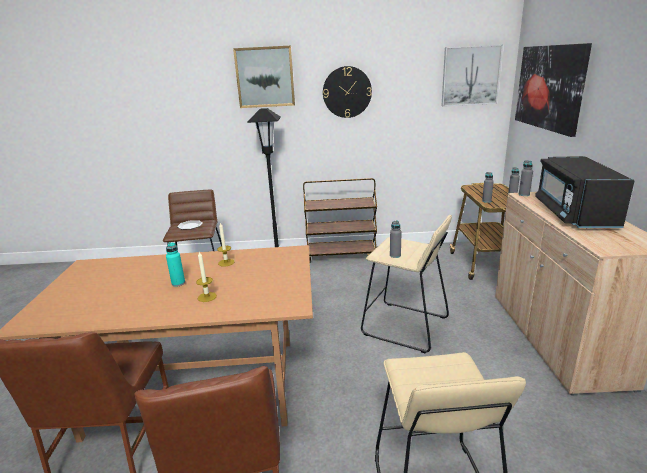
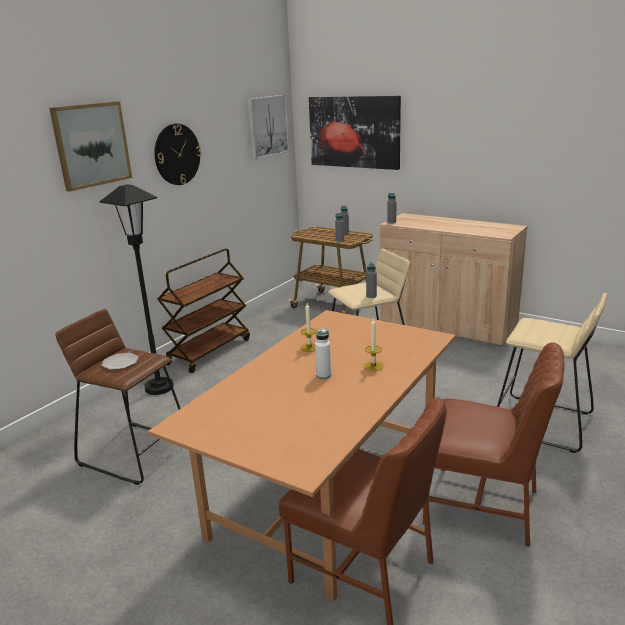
camera: 55 degrees left, 0 degrees up
(178, 283) = (323, 375): turquoise bottle -> white bottle
(573, 214) = (445, 224): black microwave -> none

